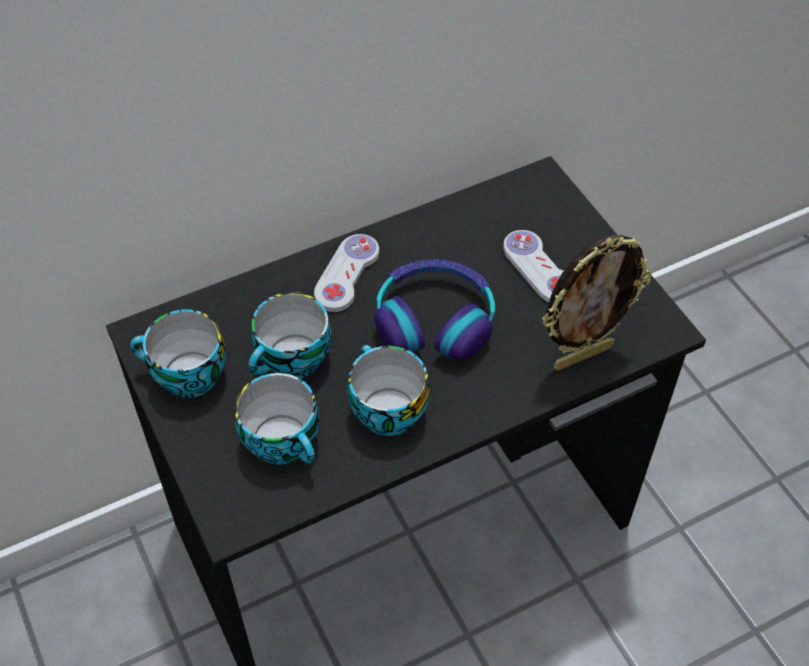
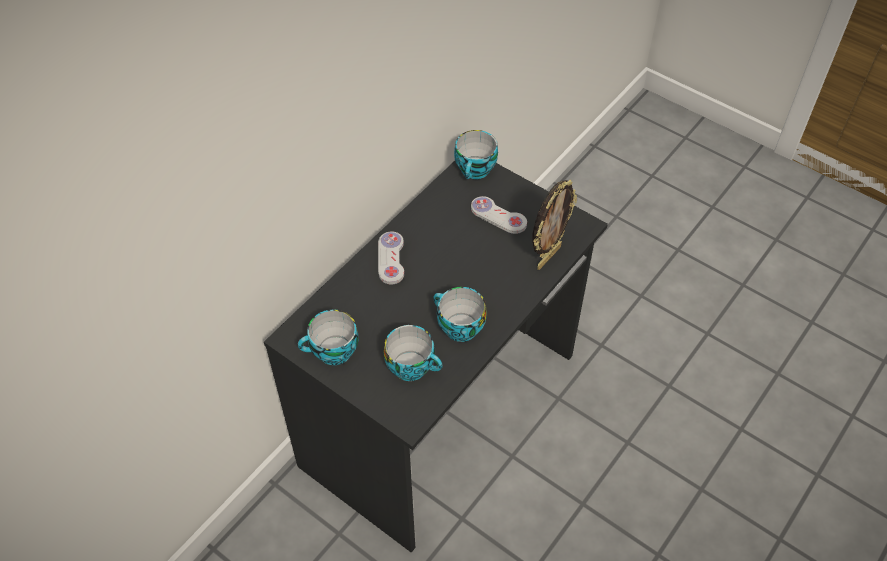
camera: 25 degrees left, 0 degrees up
(293, 362) = (390, 320): cup -> cup (476, 170)
(435, 320) = (456, 266): headphones -> none

